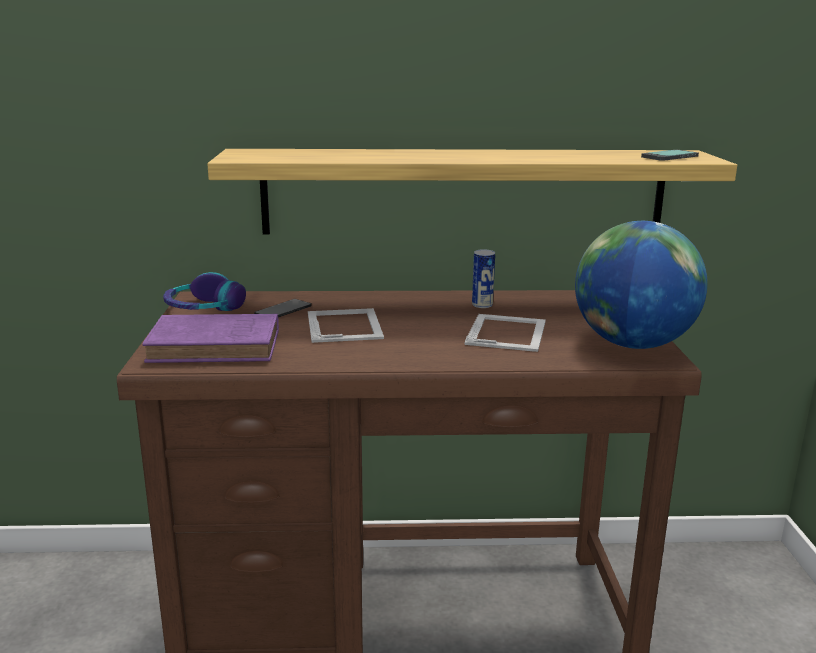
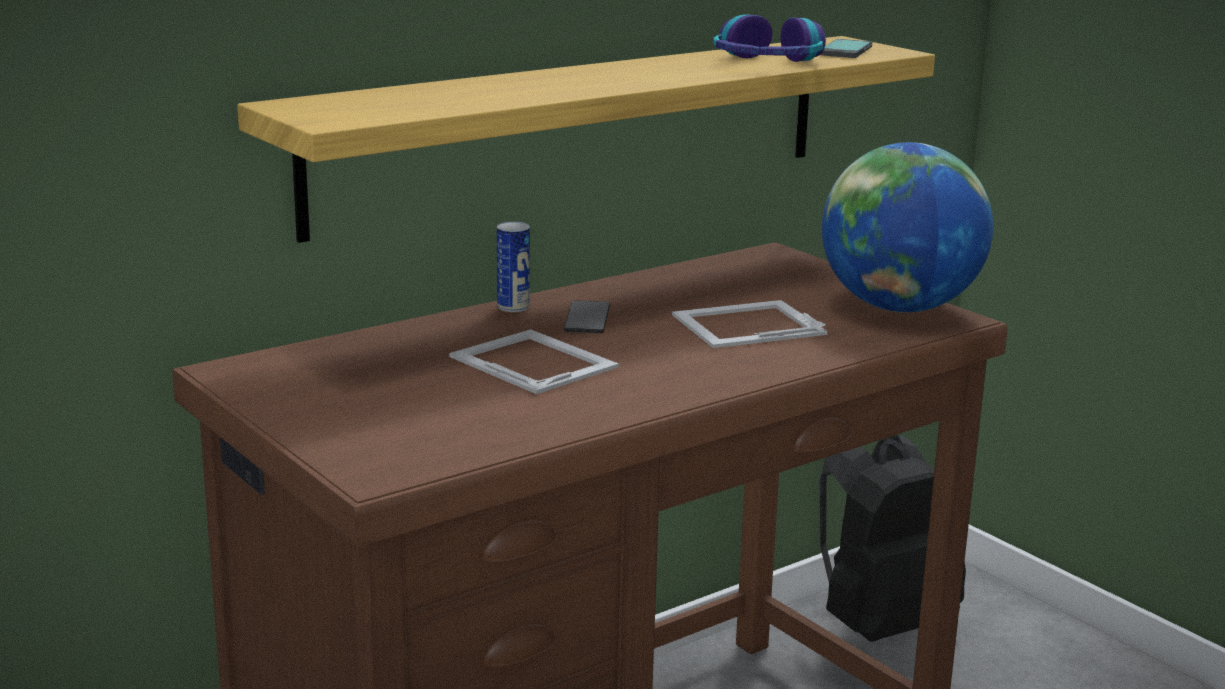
camera: 35 degrees left, 0 degrees up
(204, 308) = (277, 384): headphones -> headphones (767, 63)
(219, 346) = (421, 430): purple book -> none
(283, 310) = (406, 360): phone -> phone (587, 319)
(482, 305) = (653, 295): can -> can (513, 307)
(507, 332) = (746, 324): picture frame -> picture frame turned 90 degrees counterclockwise
(688, 577) = (880, 624): none -> black backpack

